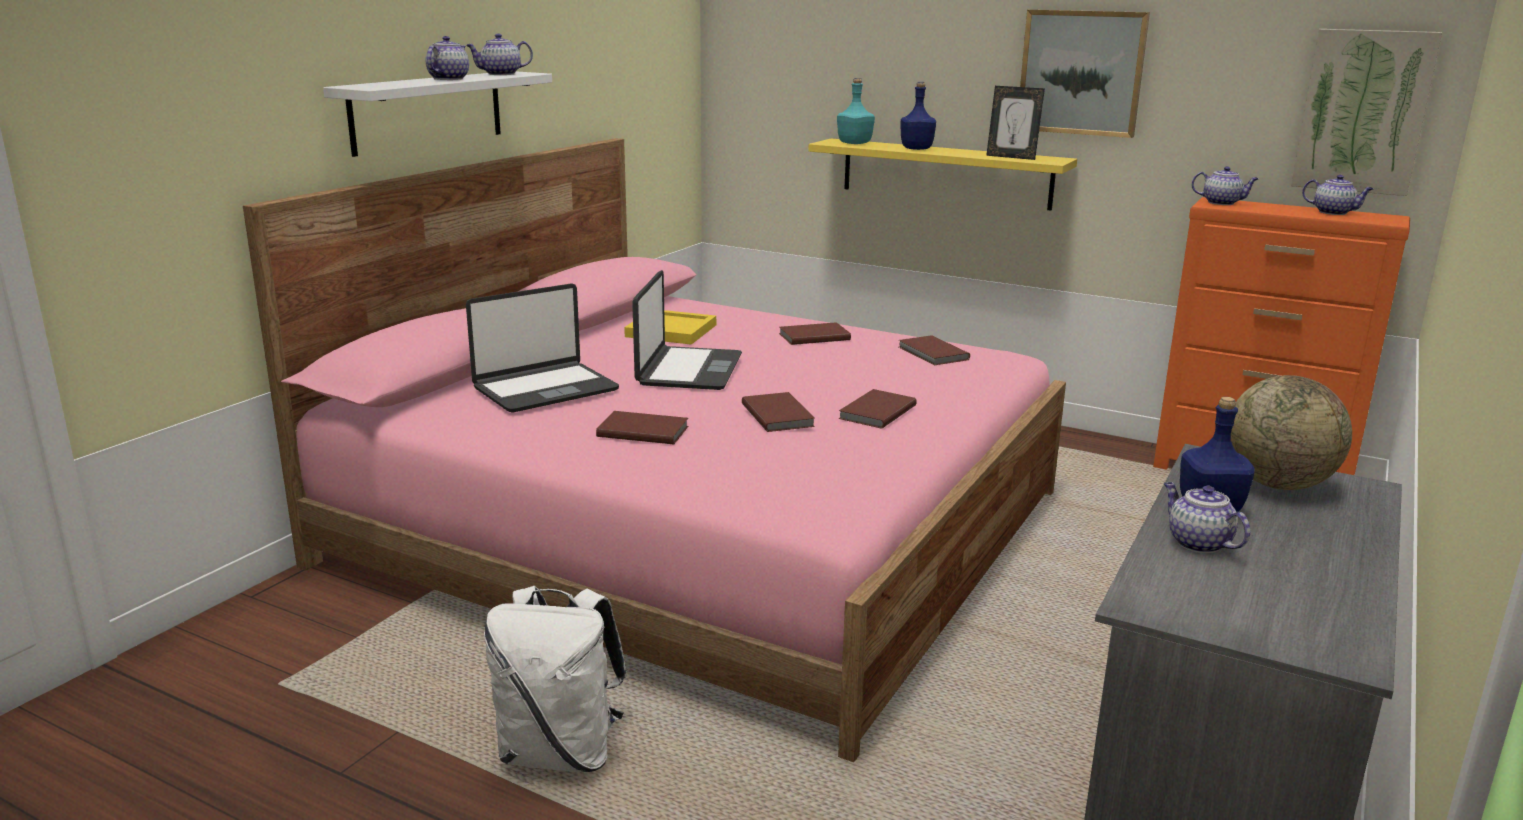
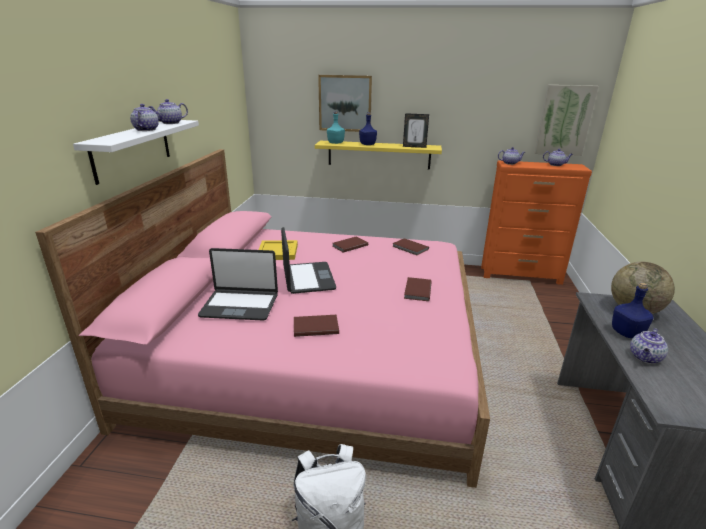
camera: 20 degrees left, 5 degrees up
(545, 389) = (240, 305): laptop -> laptop turned 60 degrees clockwise
(779, 415) = (378, 303): brown book -> none
(1081, 72) = (442, 106): picture -> picture (345, 103)
(1197, 543) = (645, 358): teapot -> teapot turned 90 degrees counterclockwise

